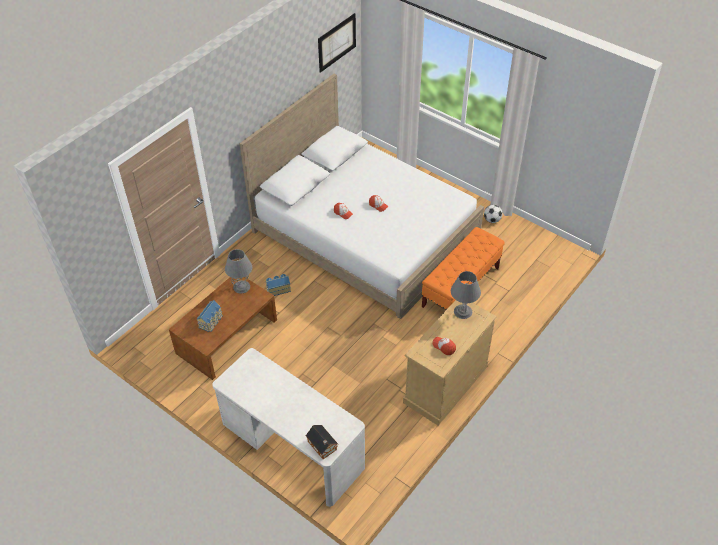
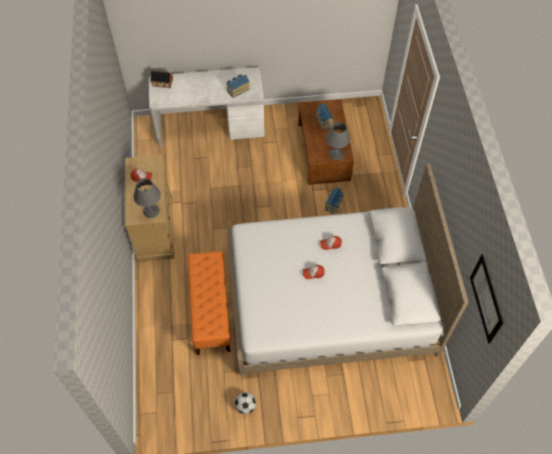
camera: 135 degrees right, 10 degrees up
(261, 375) = (237, 89): none -> toy house

